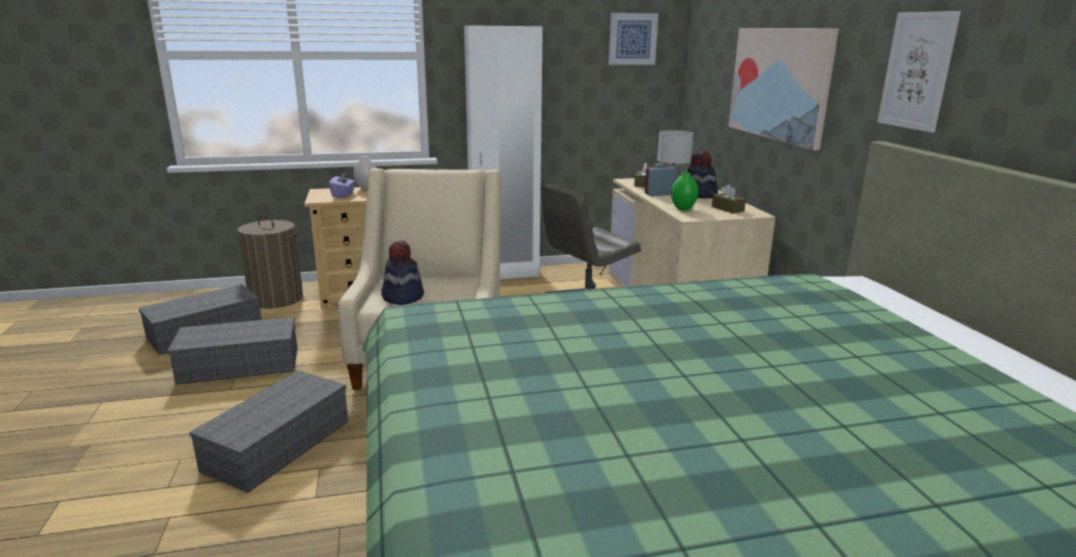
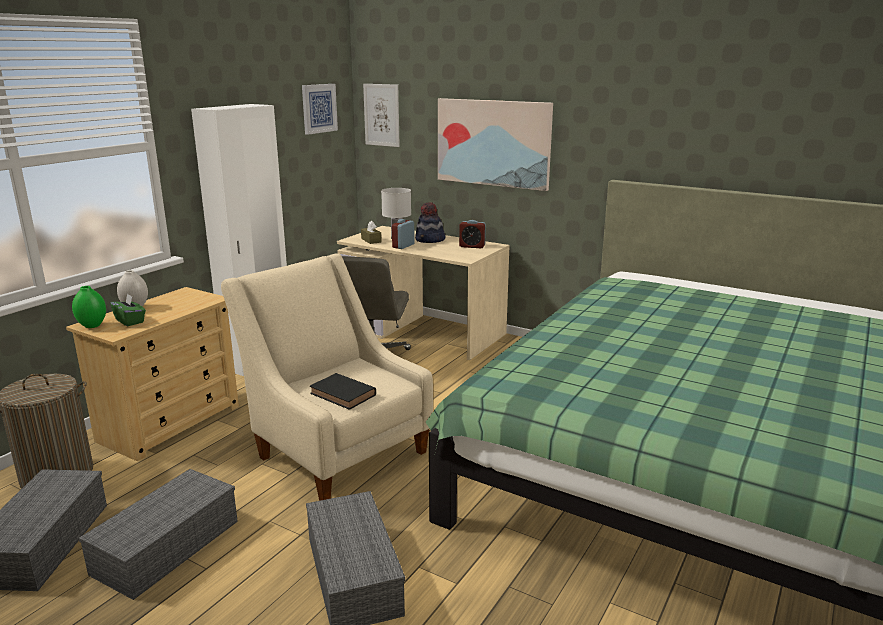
camera: 45 degrees left, 0 degrees up
(343, 195) = (130, 321): purple tissue box -> green tissue box
(402, 297) = (344, 395): hat -> black book
(683, 209) = (447, 253): green vase -> green vase (93, 326)
(727, 209) = (472, 246): brown tissue box -> alarm clock
(917, 71) = (631, 132): picture -> picture (381, 115)

